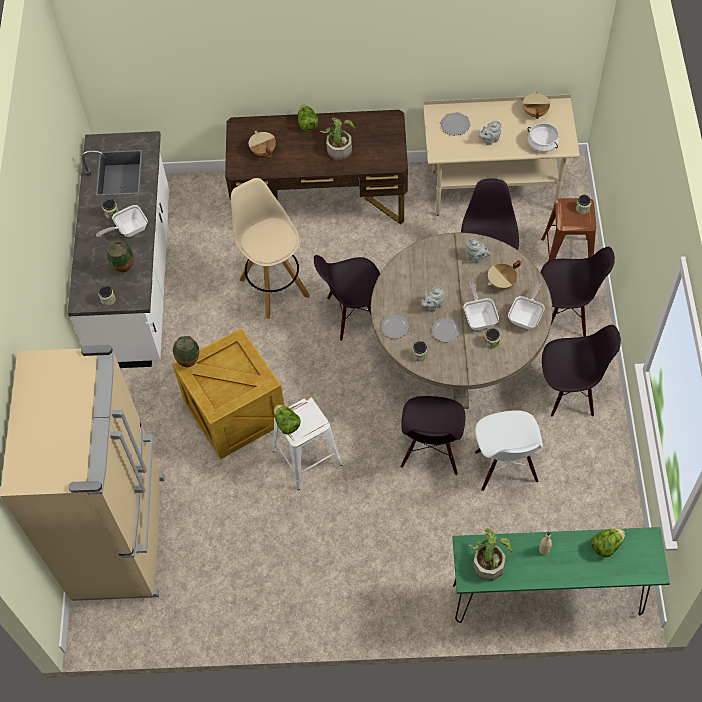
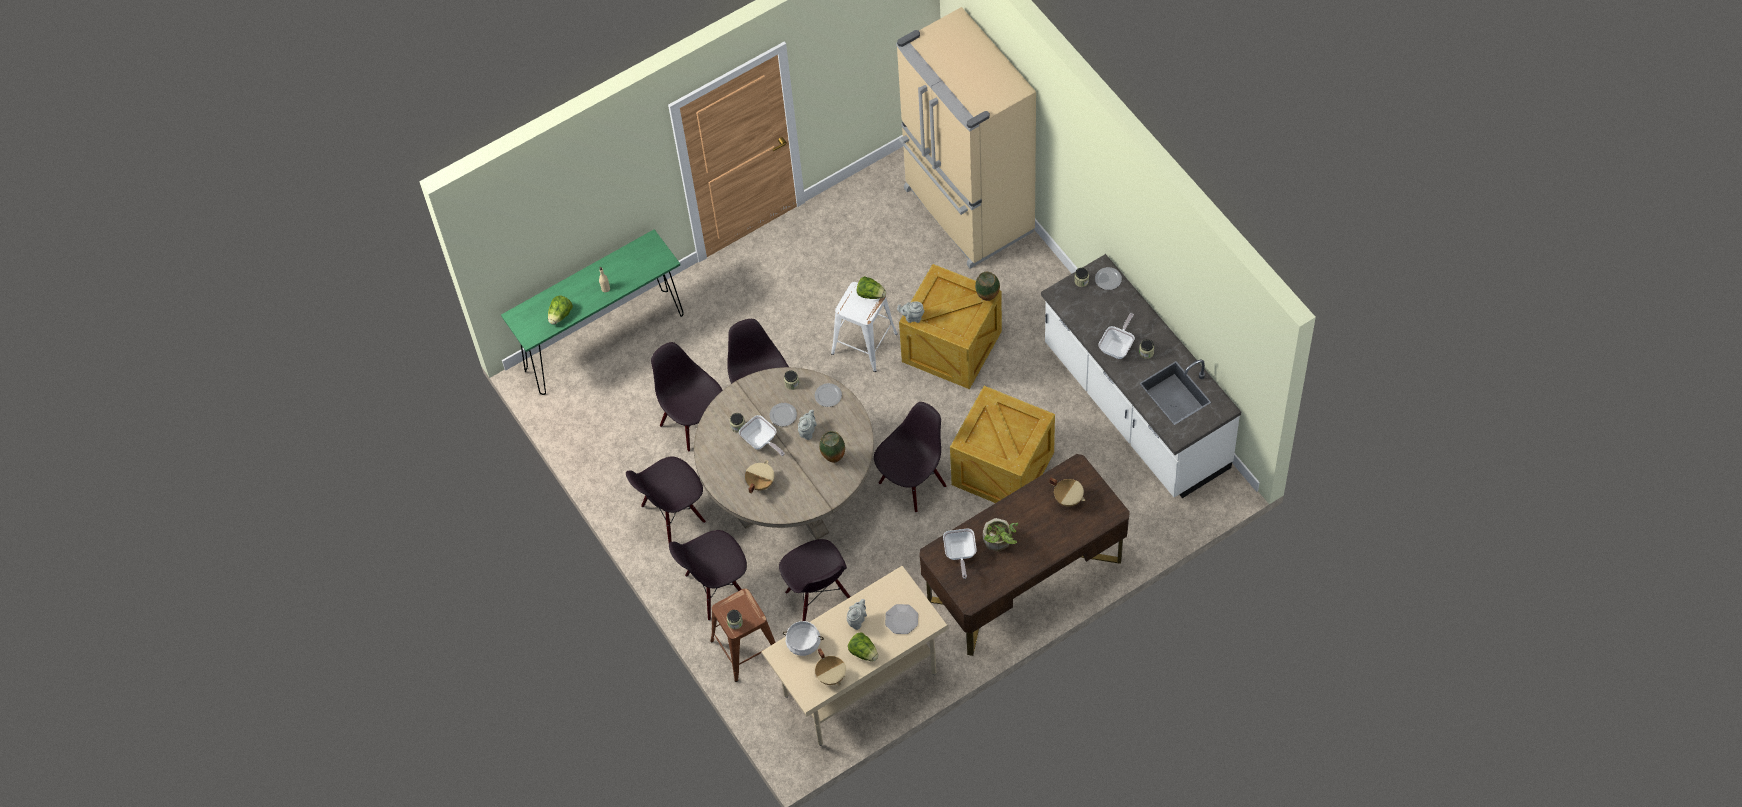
camera: 150 degrees right, 0 degrees up
(85, 289) = (1108, 279): none -> plate
(125, 270) = (1089, 311): vase -> vase (833, 458)
(273, 286) = (1003, 470): beige stool -> crate
(307, 124) = (1049, 550): lettuce -> lettuce (863, 652)
(475, 257) = (798, 495): grey teapot -> grey teapot (912, 317)
(489, 561) = (642, 260): potted plant -> none
(505, 467) = (694, 423): white chair -> black chair
(526, 316) = (721, 464): frying pan -> frying pan (960, 554)

